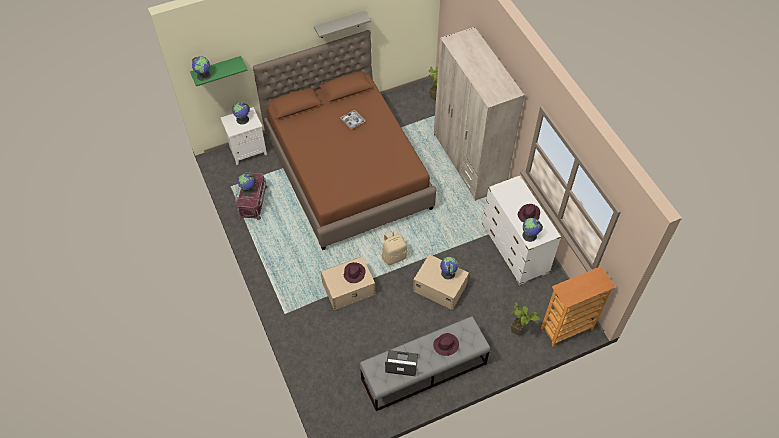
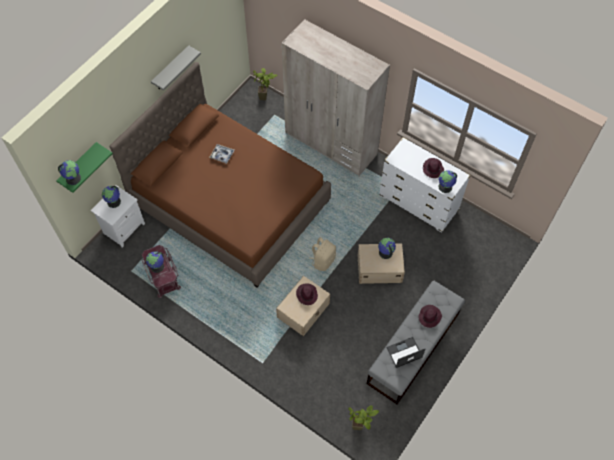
camera: 30 degrees left, 5 degrees up
(519, 333) = (467, 274): potted plant -> potted plant (361, 427)
(567, 329) = (501, 251): bookcase -> none

